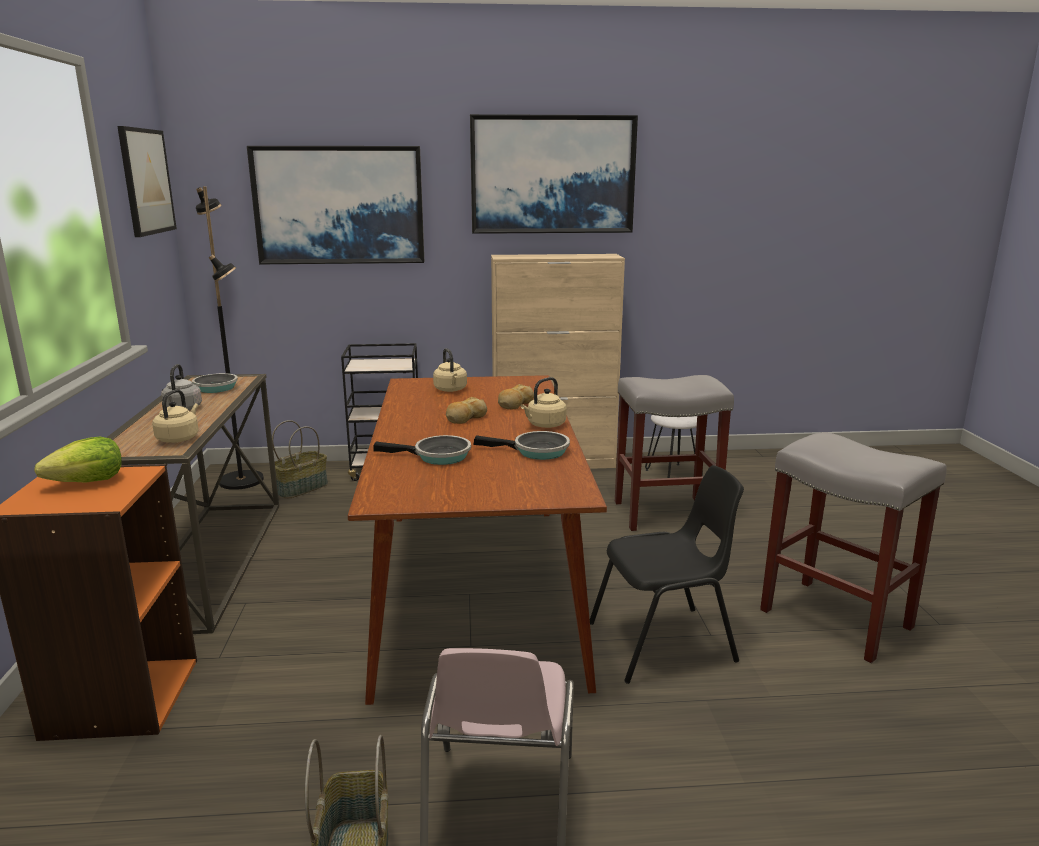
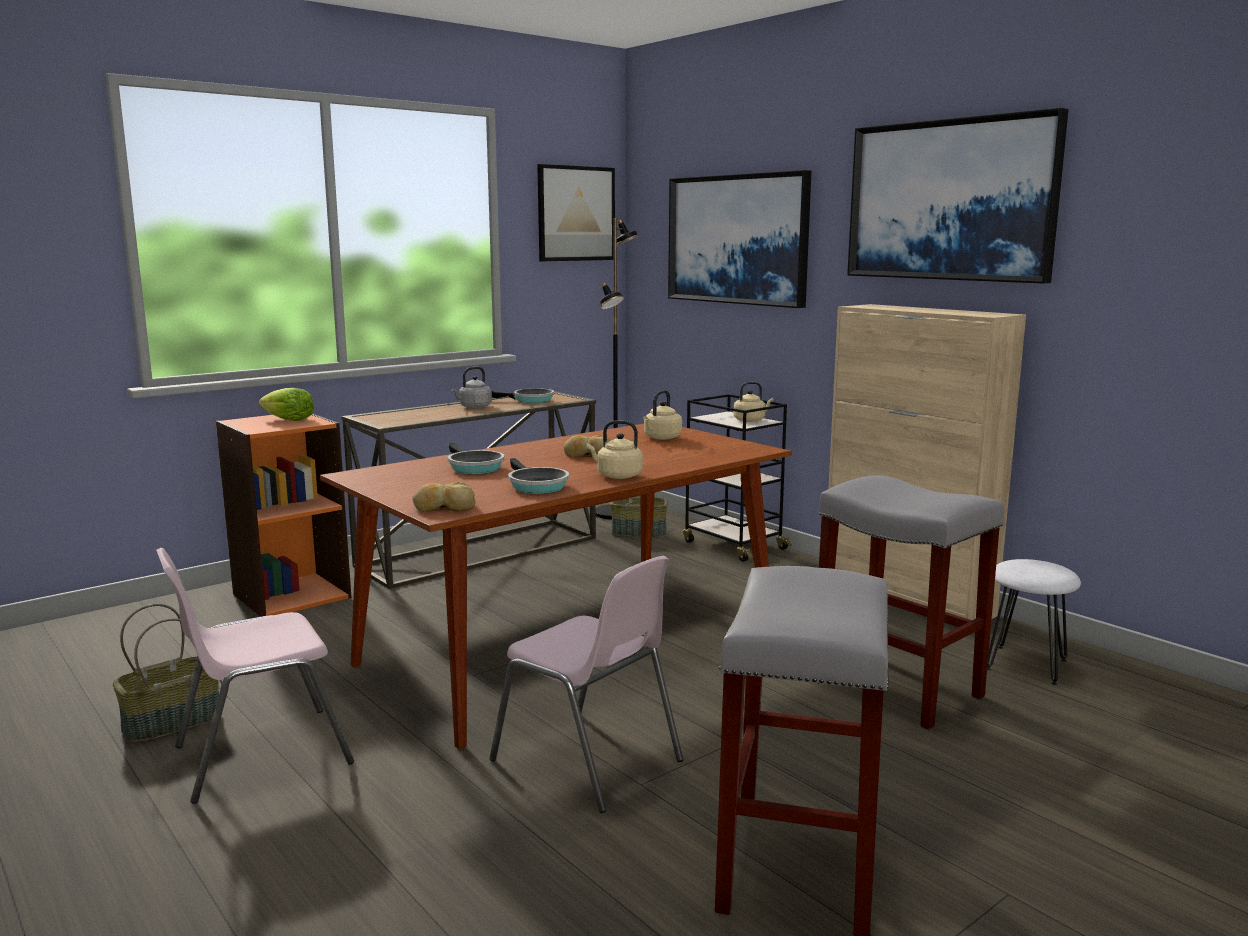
camera: 55 degrees right, 5 degrees down
(179, 438) = (412, 419): beige kettle -> beige kettle (751, 420)
(515, 404) = (662, 459): bread -> bread (444, 507)
(664, 643) = (589, 761): black chair -> pink chair

